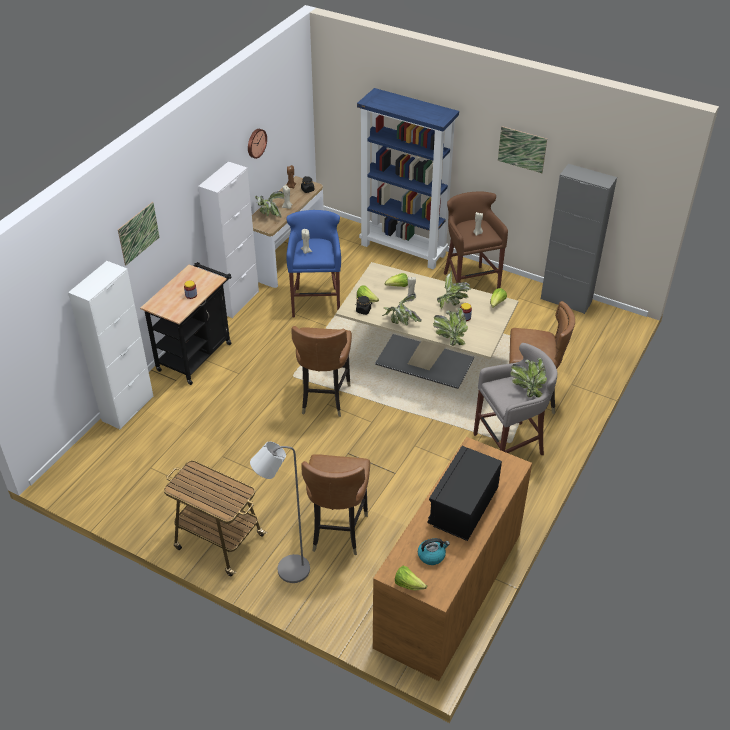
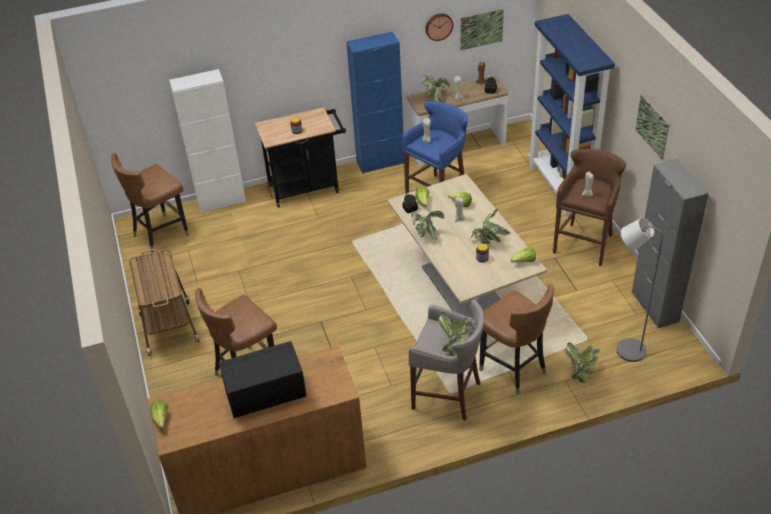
camera: 45 degrees right, 0 degrees up
(138, 233) = (263, 59): picture -> picture (481, 29)
(237, 301) = (380, 162): white cabinet -> blue cabinet
(287, 571) = (183, 376): grey floor lamp -> grey floor lamp (625, 349)
(323, 398) = (353, 270): brown chair -> brown chair (161, 233)
(432, 555) = (201, 411): kettle -> none
(450, 337) = (448, 267): potted plant -> potted plant (581, 370)

